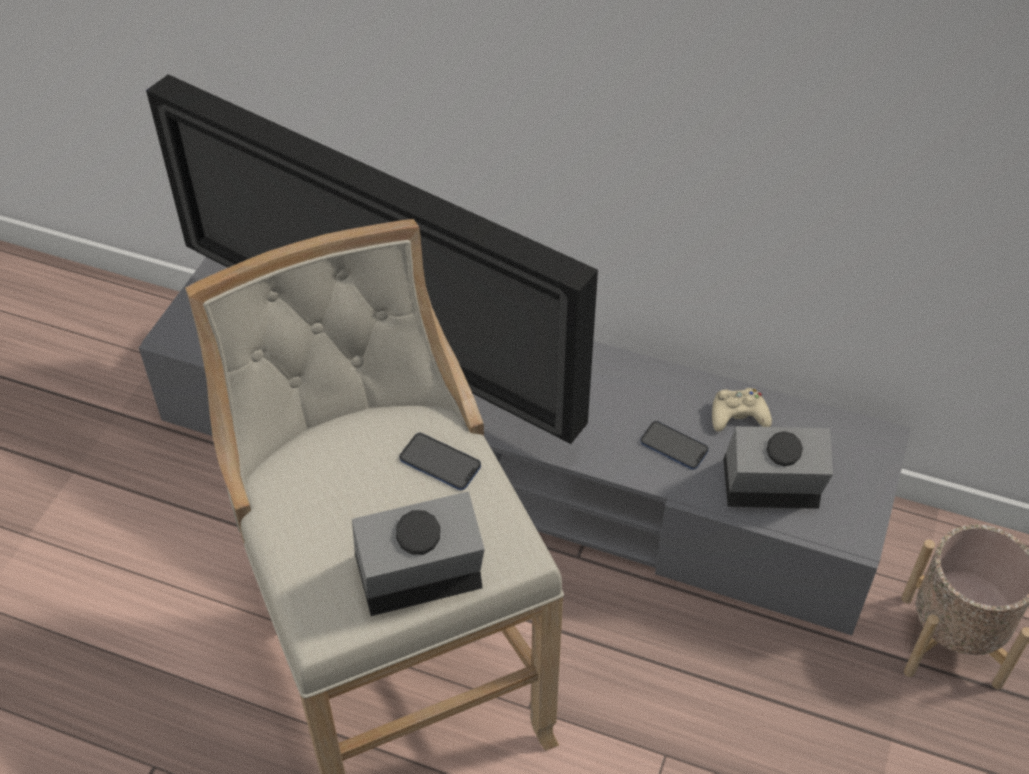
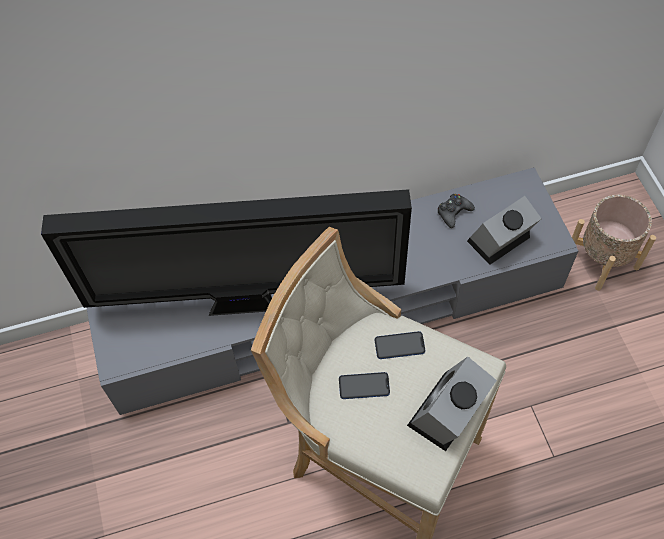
camera: 35 degrees left, 10 degrees up
(674, 446) = (438, 249): phone -> phone (364, 386)
(738, 415) = (453, 212): beige game controller -> black game controller

